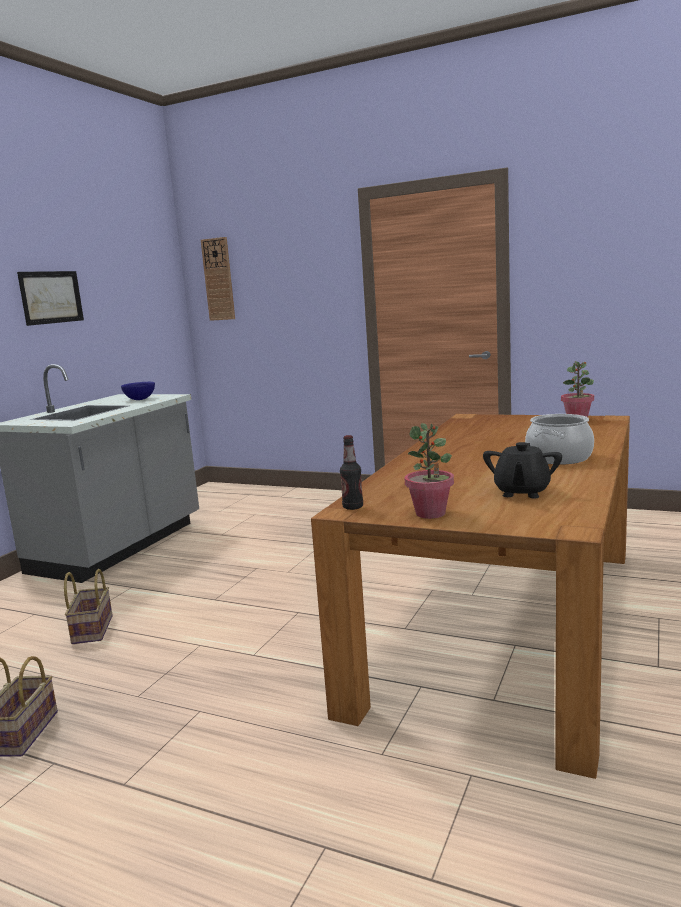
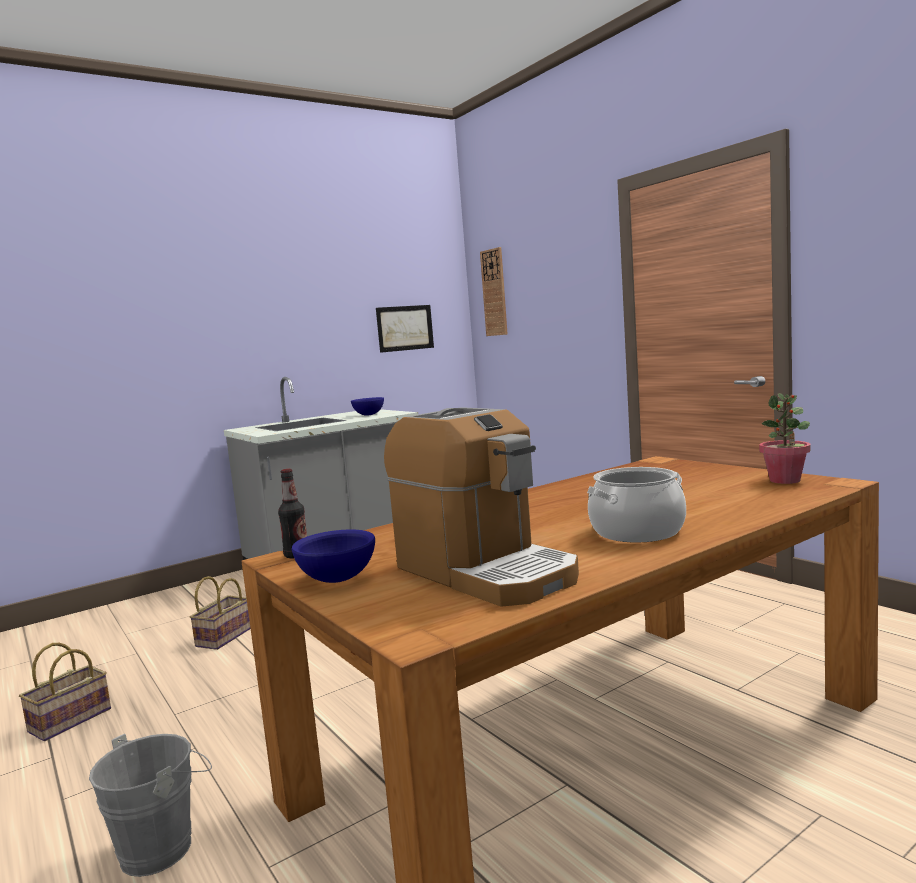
camera: 30 degrees right, 5 degrees down
(51, 297) = (302, 314): picture -> picture (405, 328)
(278, 774) = (164, 846): none -> grey bucket
(431, 513) = (339, 579): potted plant -> blue bowl
(521, 492) = (485, 572): black teapot -> coffee machine

